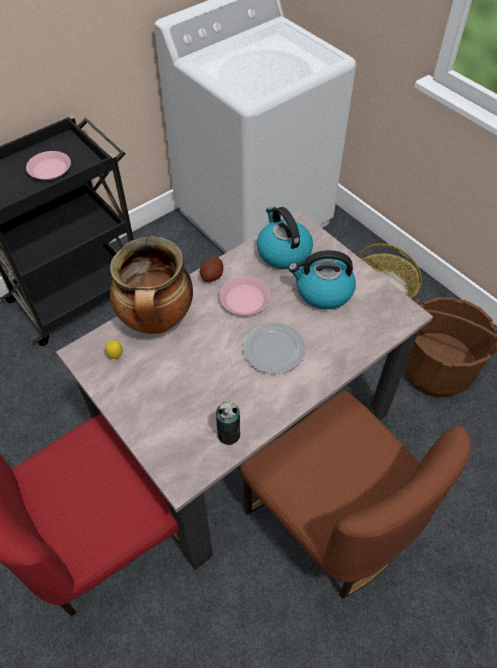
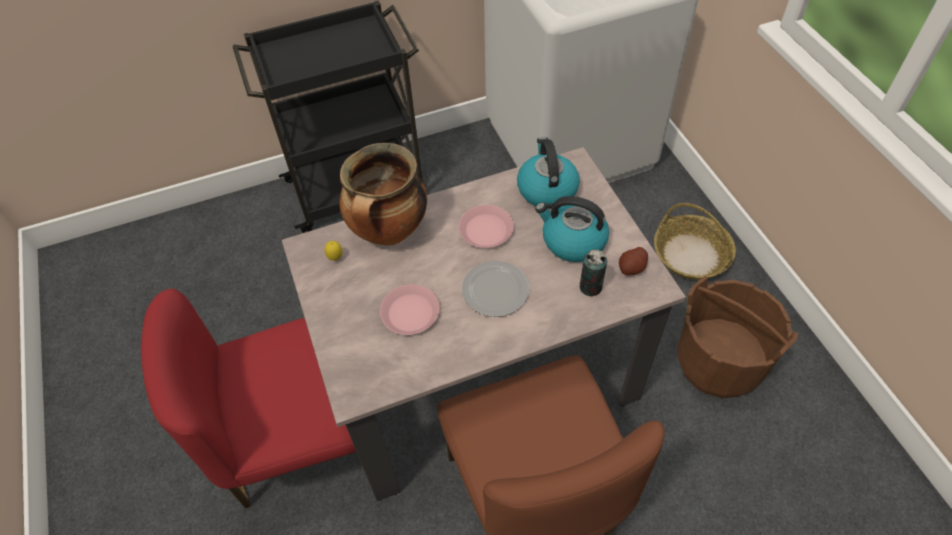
camera: 20 degrees right, 0 degrees up
(50, 169) = (339, 53): pink plate -> pink plate (411, 313)
(212, 276) = (462, 198): potato -> potato (632, 268)
(228, 435) = (415, 365): can -> can (590, 287)

